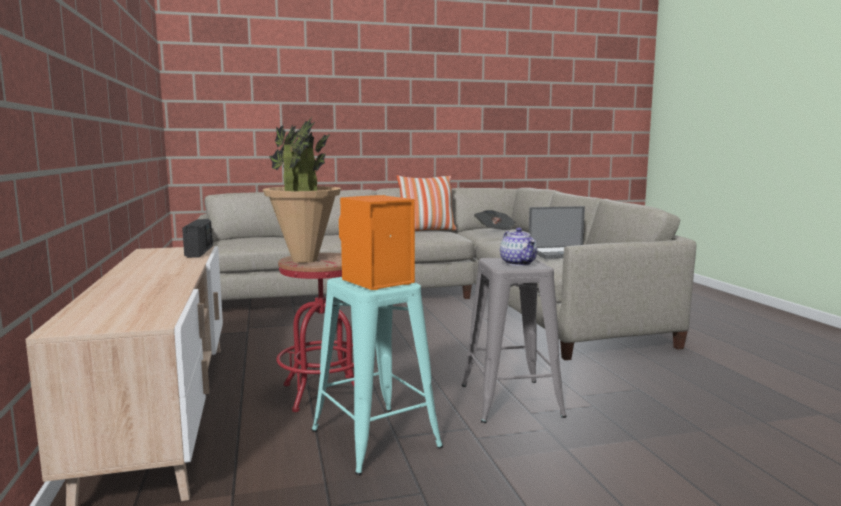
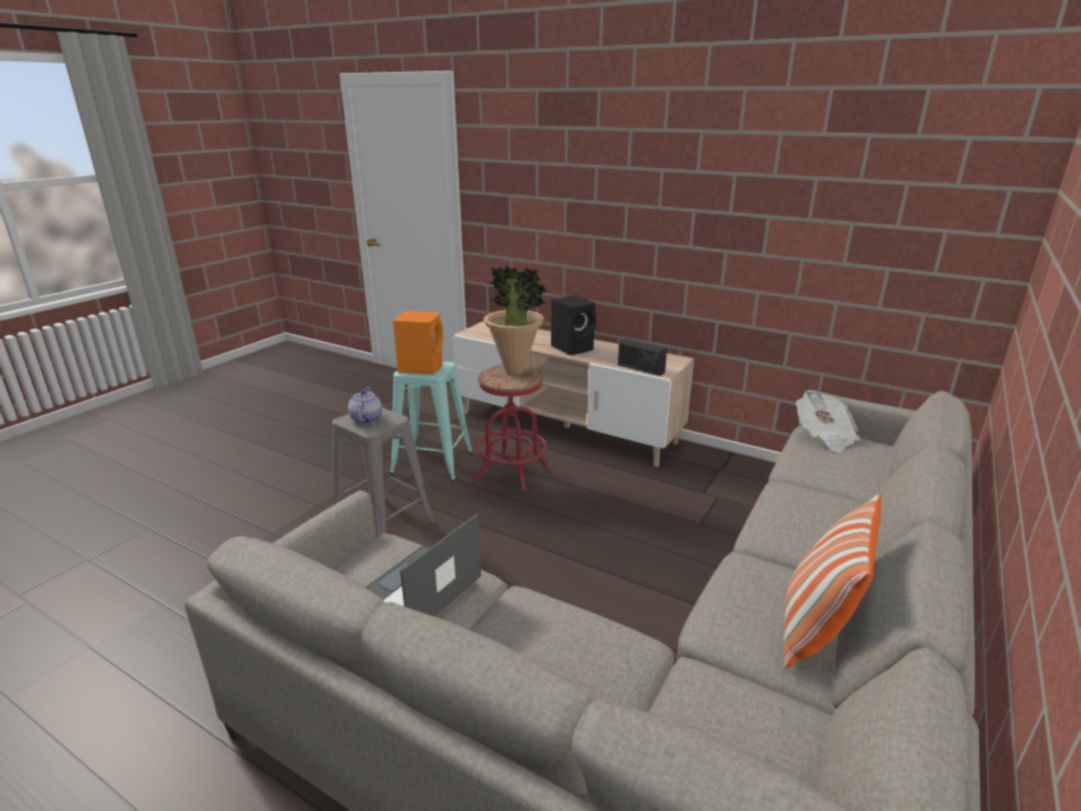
camera: 135 degrees right, 15 degrees up
(158, 274) = (573, 348): none -> black speaker
(496, 232) = (707, 711): newspaper -> newspaper (824, 436)
(518, 263) = (366, 419): teapot -> teapot turned 60 degrees clockwise

